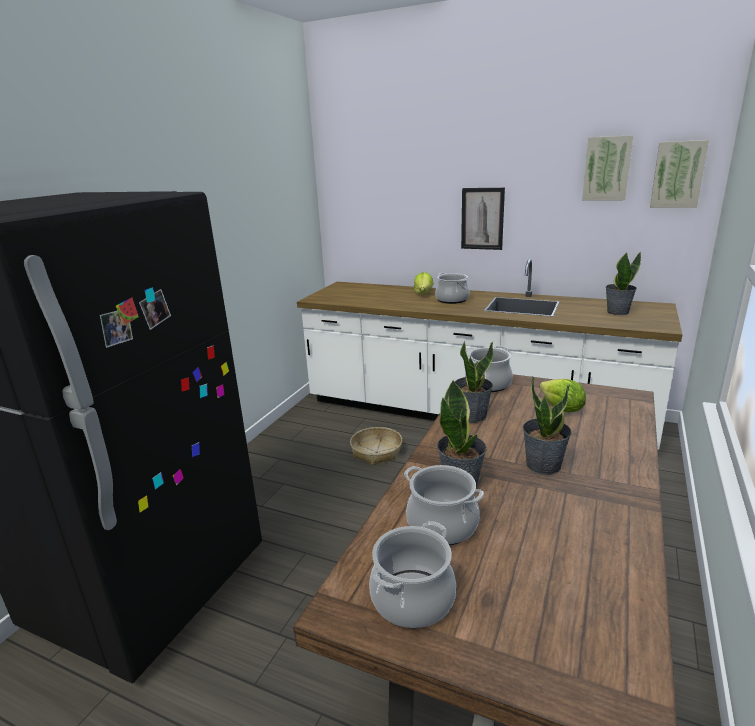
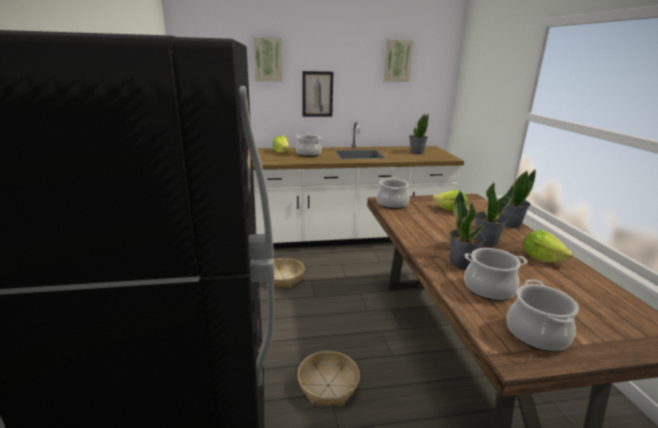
camera: 35 degrees left, 0 degrees up
(311, 585) = (328, 385): none -> basket
(471, 416) = (410, 224): potted plant -> potted plant (510, 224)
(593, 512) = (541, 258): none -> lettuce
(678, 174) = (435, 66): picture -> picture (268, 59)

